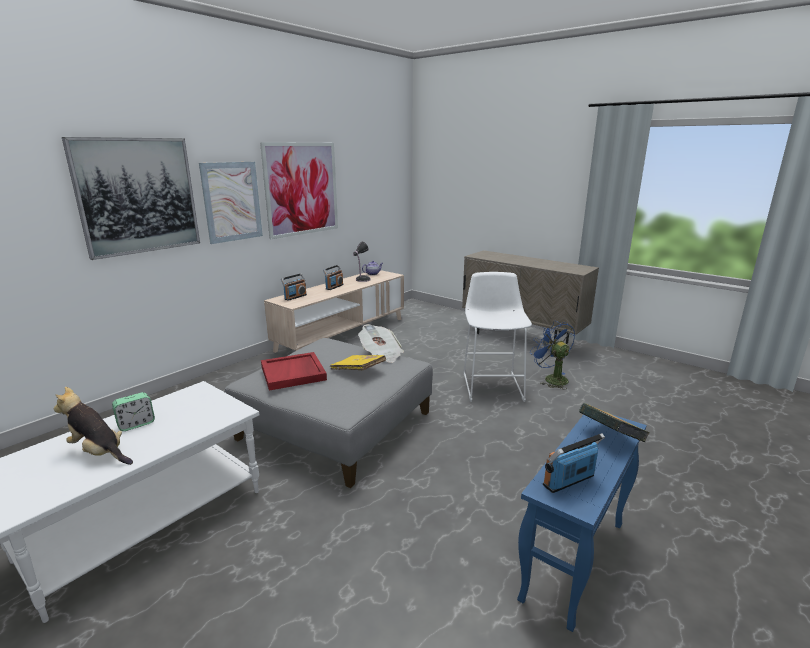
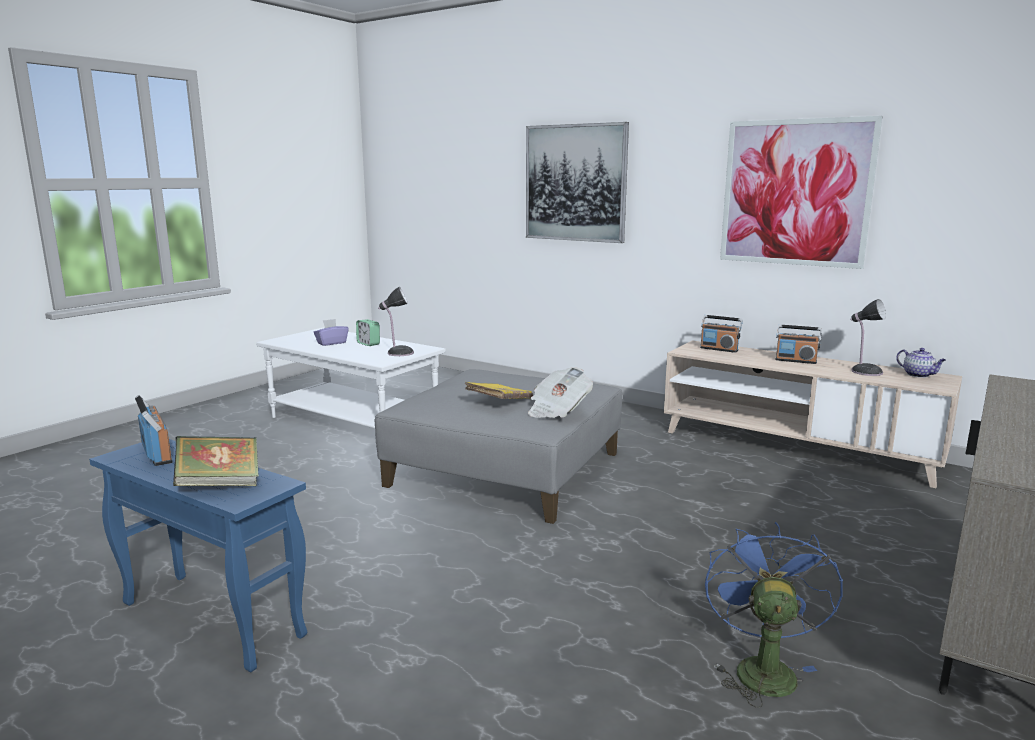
camera: 85 degrees right, 5 degrees down
(99, 452) = (331, 343): plush toy -> purple tissue box
(204, 403) = (398, 353): none -> table lamp
(232, 202) = (675, 200): picture -> none
(294, 373) = (488, 380): red tray -> none
(492, 385) = (679, 583): white stool -> none
(551, 378) = (761, 668): blue fan -> blue fan turned 45 degrees counterclockwise

